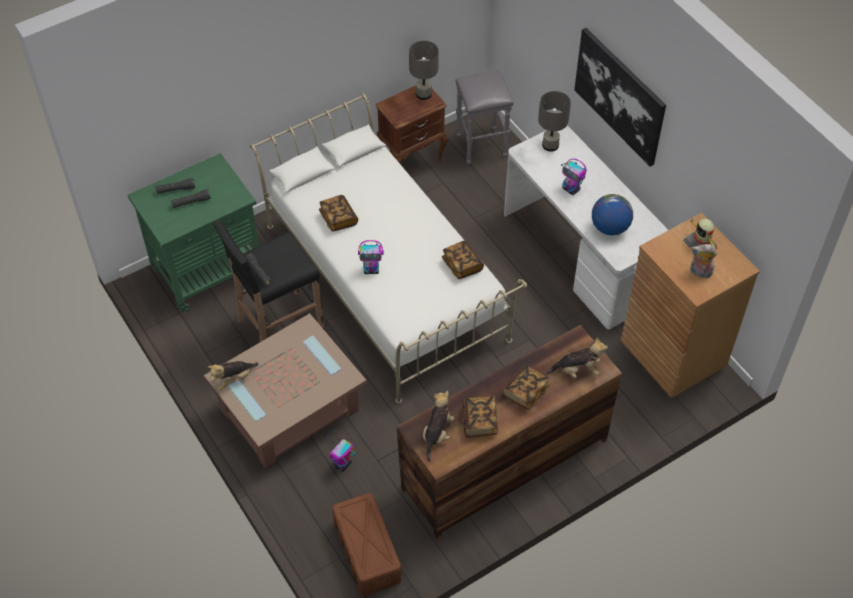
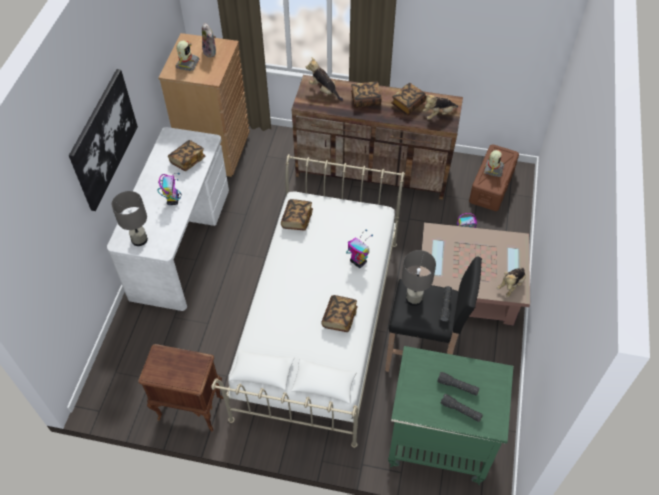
camera: 135 degrees left, 0 degrees up
(233, 379) = (511, 285): plush toy -> plush toy turned 120 degrees clockwise
(367, 530) = (493, 169): none -> toy robot
(423, 94) = (155, 368): grey table lamp -> grey table lamp (413, 298)
(482, 146) = (126, 376): grey stool -> none
(609, 227) = (187, 160): globe -> book

